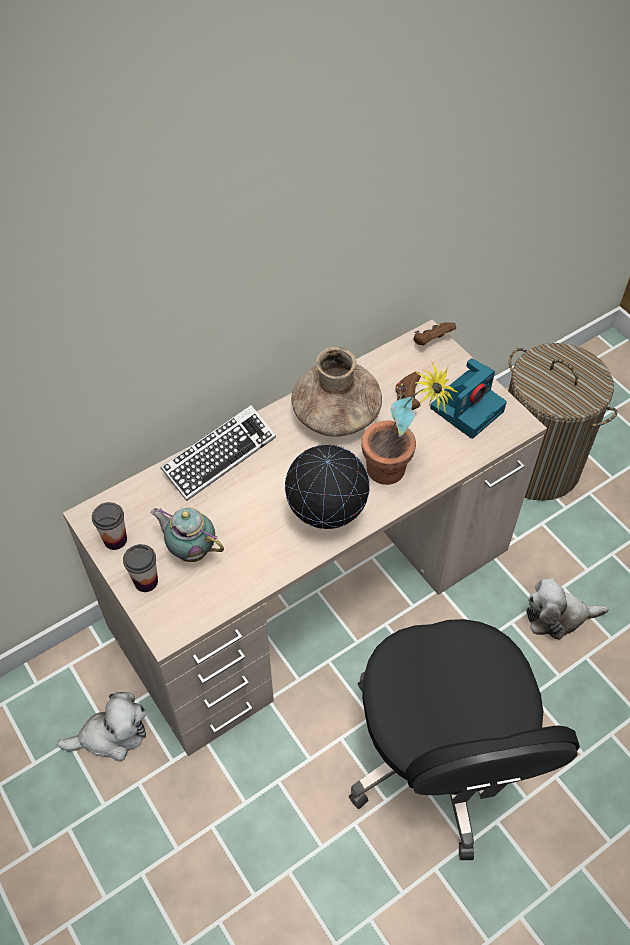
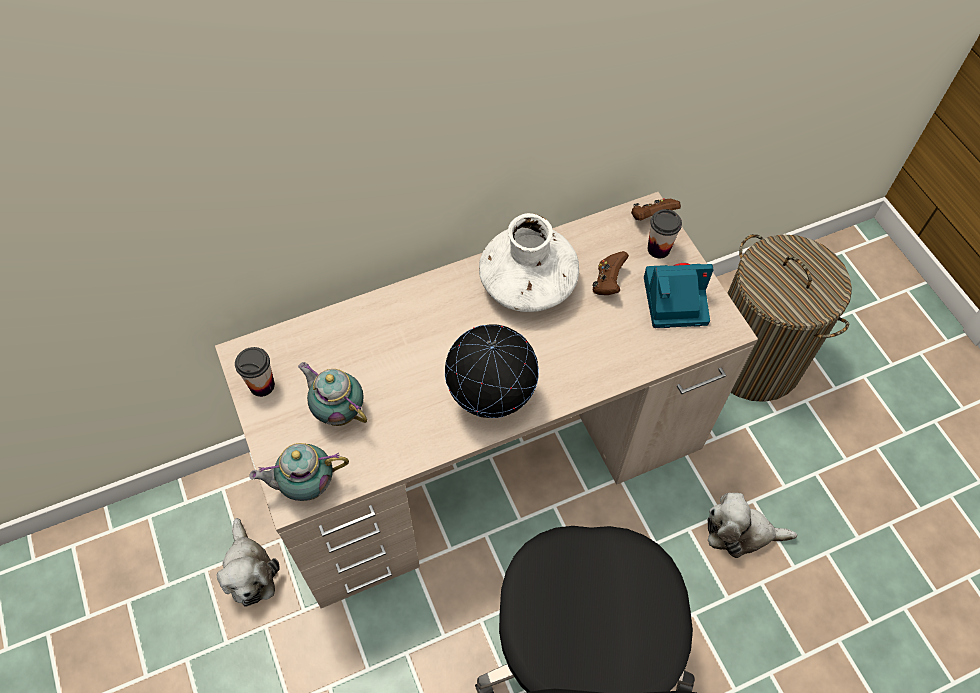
camera: 10 degrees right, 5 degrees up
(112, 735) = (249, 571): plush toy -> plush toy turned 75 degrees clockwise
(146, 581) = (283, 438): cup -> cup (658, 249)
(176, 619) = (305, 485): none -> teapot
(219, 456) = (391, 311): keyboard -> none
(336, 414) = (527, 284): brown vase -> white vase
(396, 475) = (578, 365): potted plant -> none
(467, 408) = (673, 301): camera -> camera turned 150 degrees counterclockwise

